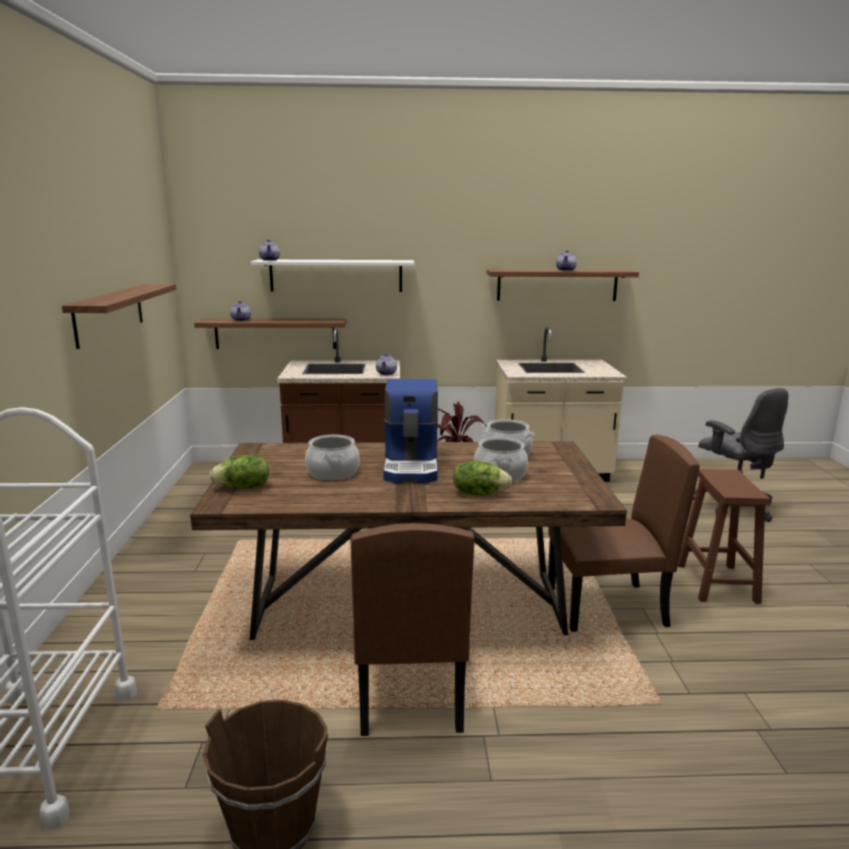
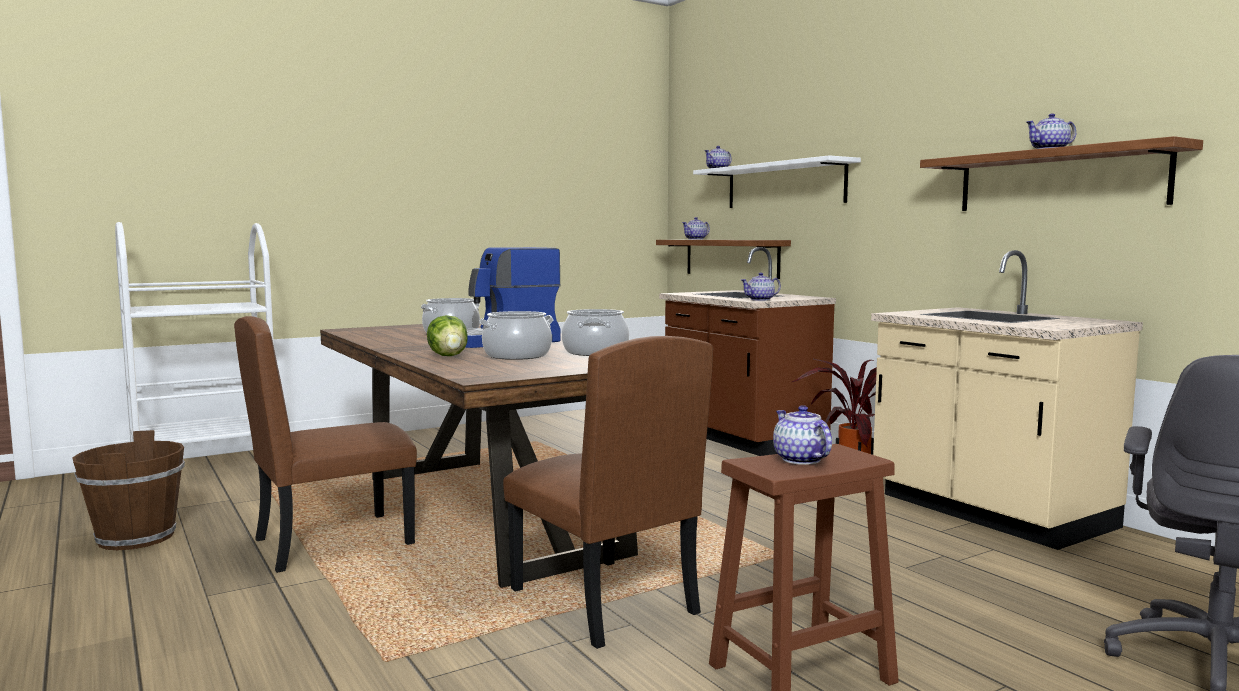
camera: 60 degrees right, 10 degrees down
(109, 313) = (511, 207): shelf -> none
(243, 488) = (386, 328): lettuce -> none
(729, 483) = (801, 460): none -> teapot

